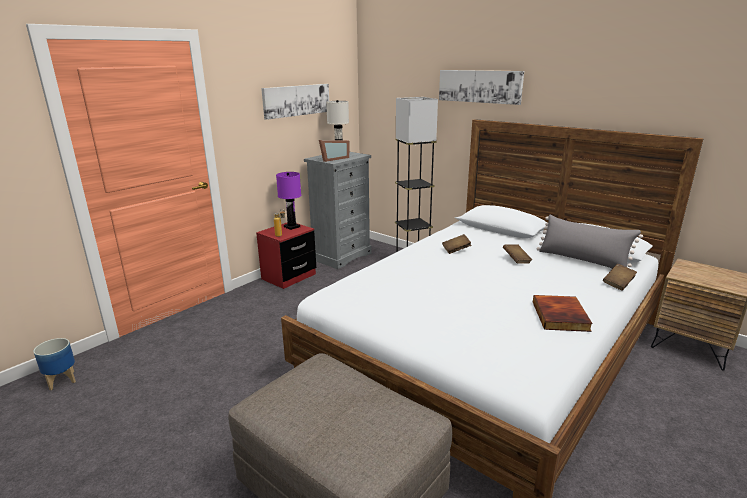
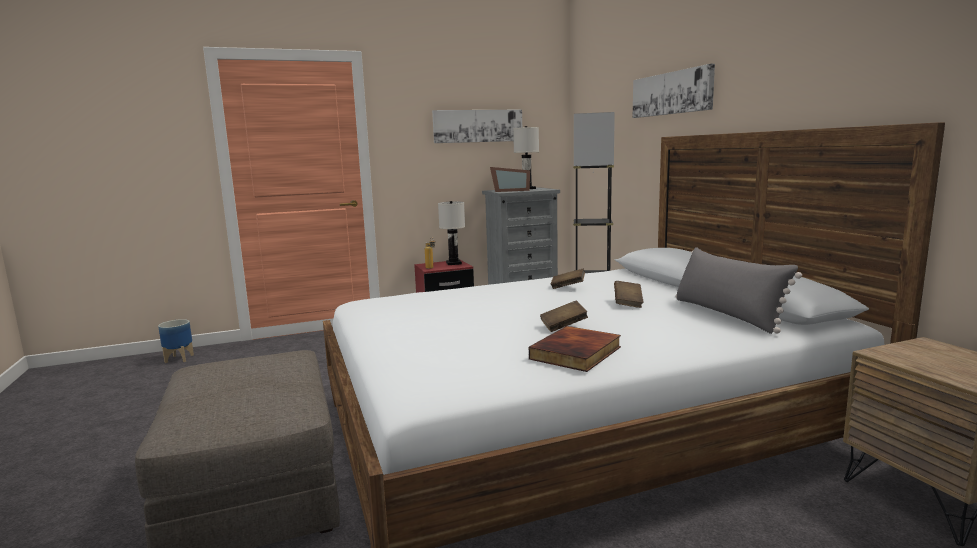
camera: 30 degrees right, 10 degrees down
(292, 227) = (453, 263): purple table lamp -> white table lamp
(618, 284) = (733, 340): brown book -> brown book (563, 326)

